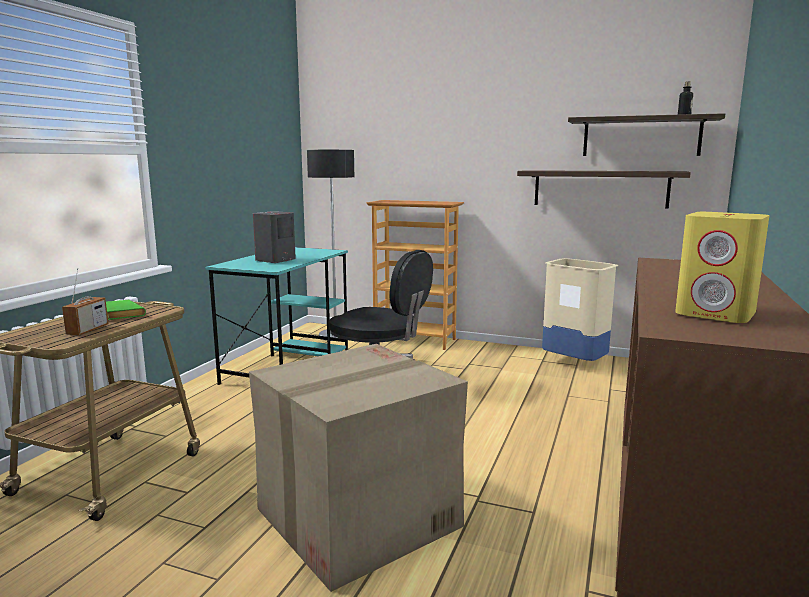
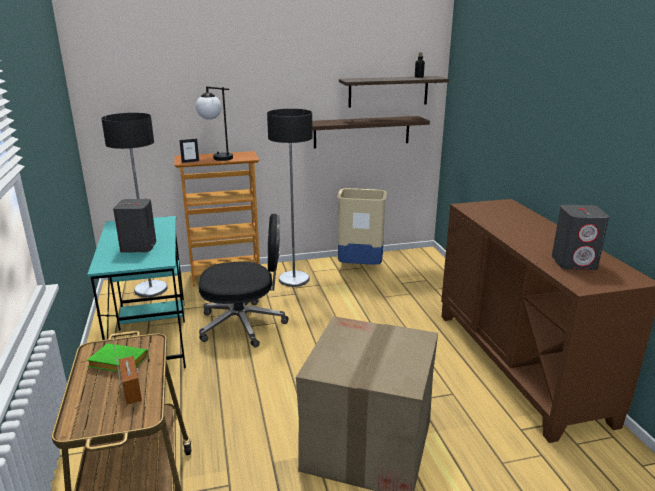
camera: 35 degrees left, 10 degrees up
(385, 202) = (190, 161): none -> picture frame
(416, 201) = (217, 157): none -> table lamp
(479, 357) = (293, 279): none -> floor lamp
(716, 314) = (574, 262): yellow speaker -> grey speaker

